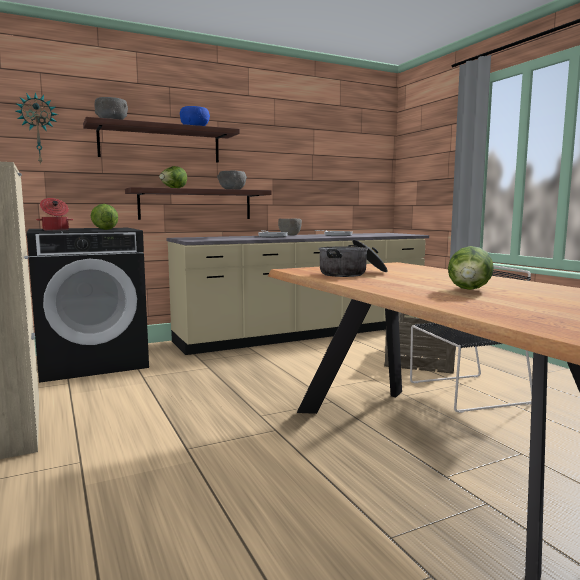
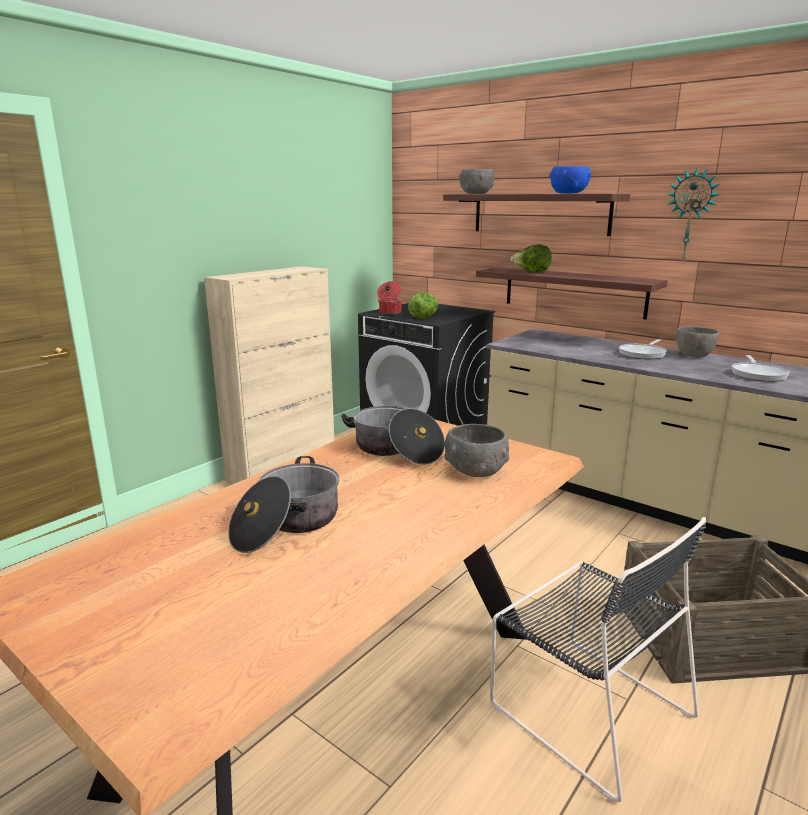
camera: 65 degrees right, 10 degrees up
(38, 129) = (431, 204): wall clock -> wall clock (690, 215)
(232, 189) = (610, 278): grey bowl -> grey bowl (475, 471)
(469, 290) = (287, 525): lettuce -> cooking pot

